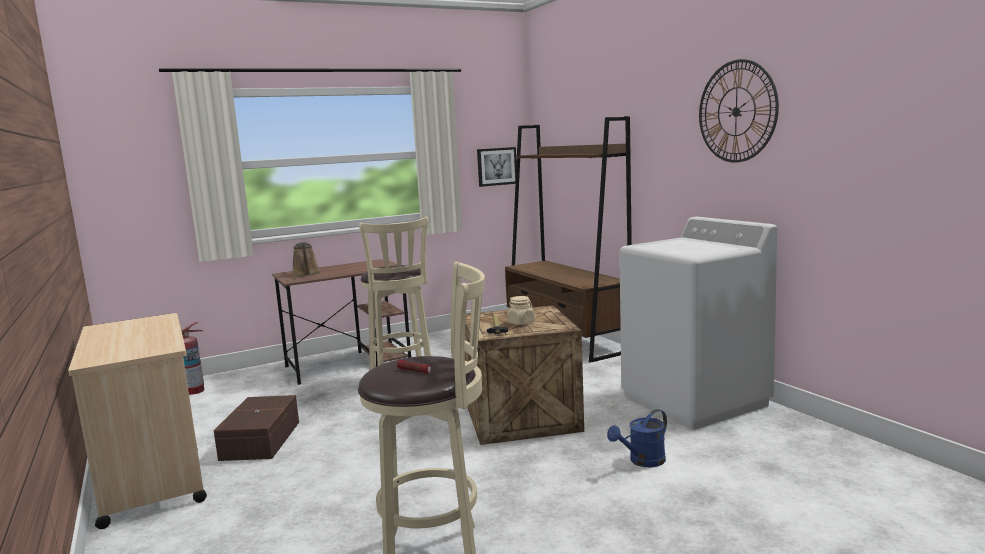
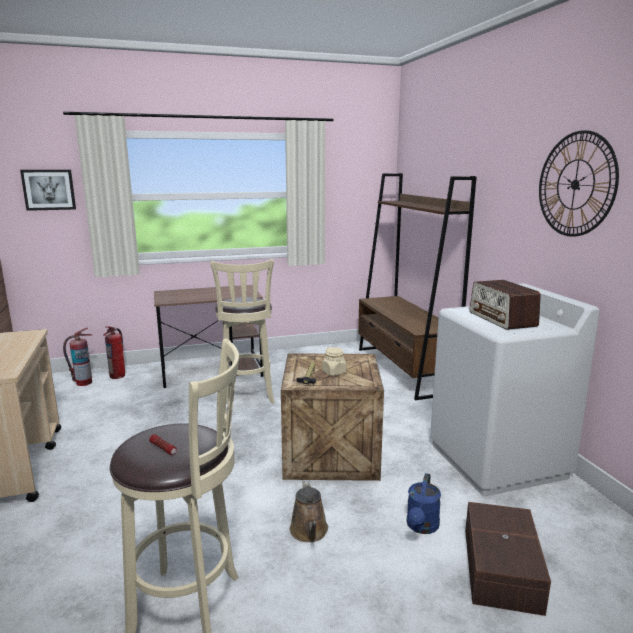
camera: 10 degrees right, 5 degrees up
(233, 380) = (118, 376): none -> fire extinguisher
(259, 441) = (107, 443): brown storage box -> brown storage box (499, 569)
(306, 274) = (178, 295): brown watering can -> brown watering can (309, 532)
(496, 166) = (362, 208): picture -> picture (49, 189)
(642, 461) = (421, 527): blue watering can -> blue watering can turned 45 degrees counterclockwise
(686, 247) = (502, 319): none -> radio

